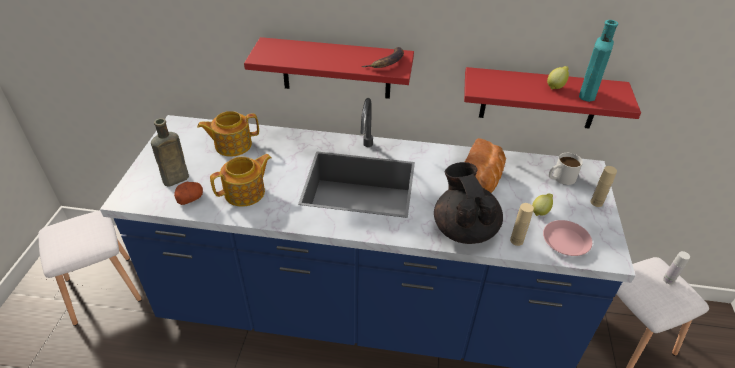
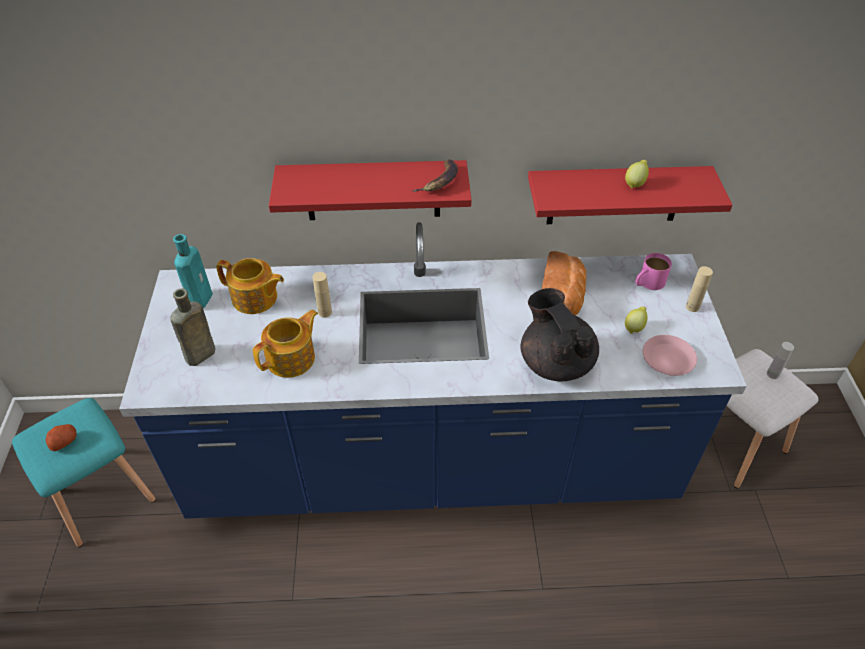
camera: 10 degrees left, 5 degrees up
(101, 290) = (100, 497): white stool -> turquoise stool
(190, 198) = (227, 377): potato -> potato (64, 441)
(232, 145) = (255, 299): teapot -> teapot turned 135 degrees counterclockwise
(516, 240) = (615, 367): beige bottle -> beige bottle (325, 312)
(560, 178) = (648, 283): white mug -> pink mug
(587, 93) = (671, 187): turquoise bottle -> turquoise bottle (201, 298)

